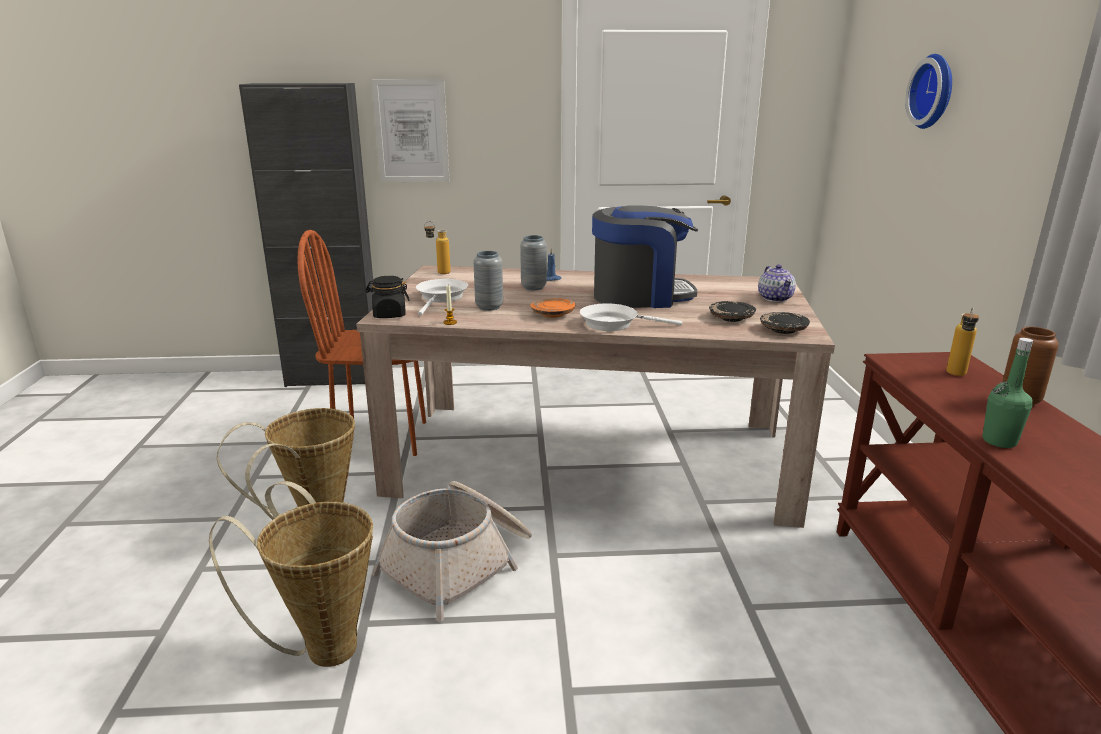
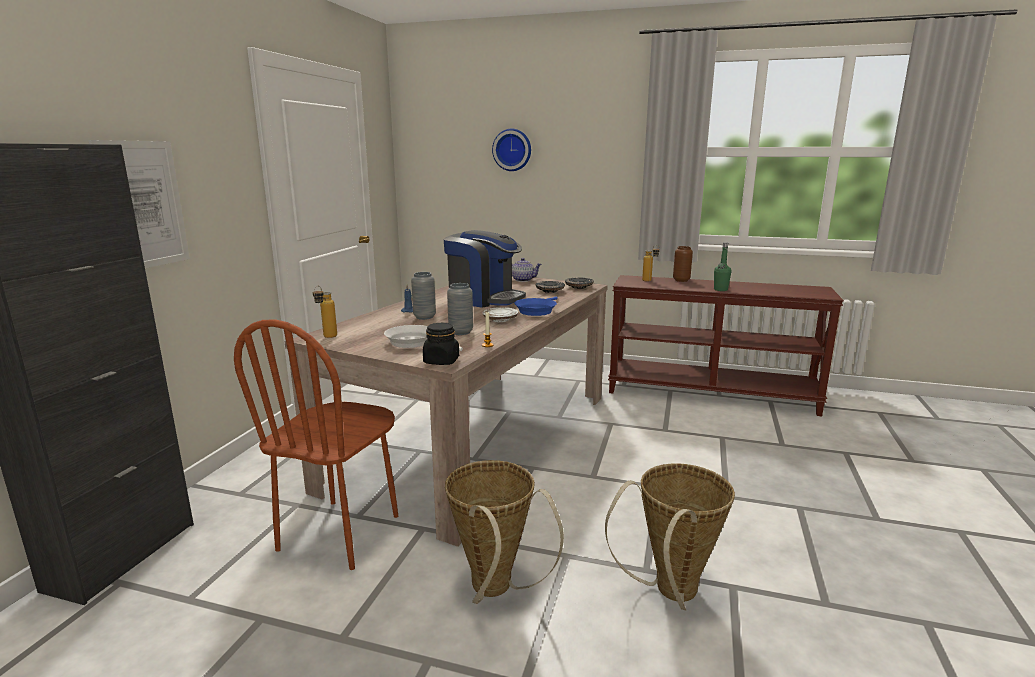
camera: 70 degrees left, 5 degrees down
(460, 563) = (586, 515): basket -> none
(552, 314) = (500, 320): orange plate -> white plate
(614, 324) = (536, 310): white frying pan -> blue frying pan
(640, 296) = (484, 299): coffee machine -> coffee machine turned 105 degrees clockwise

